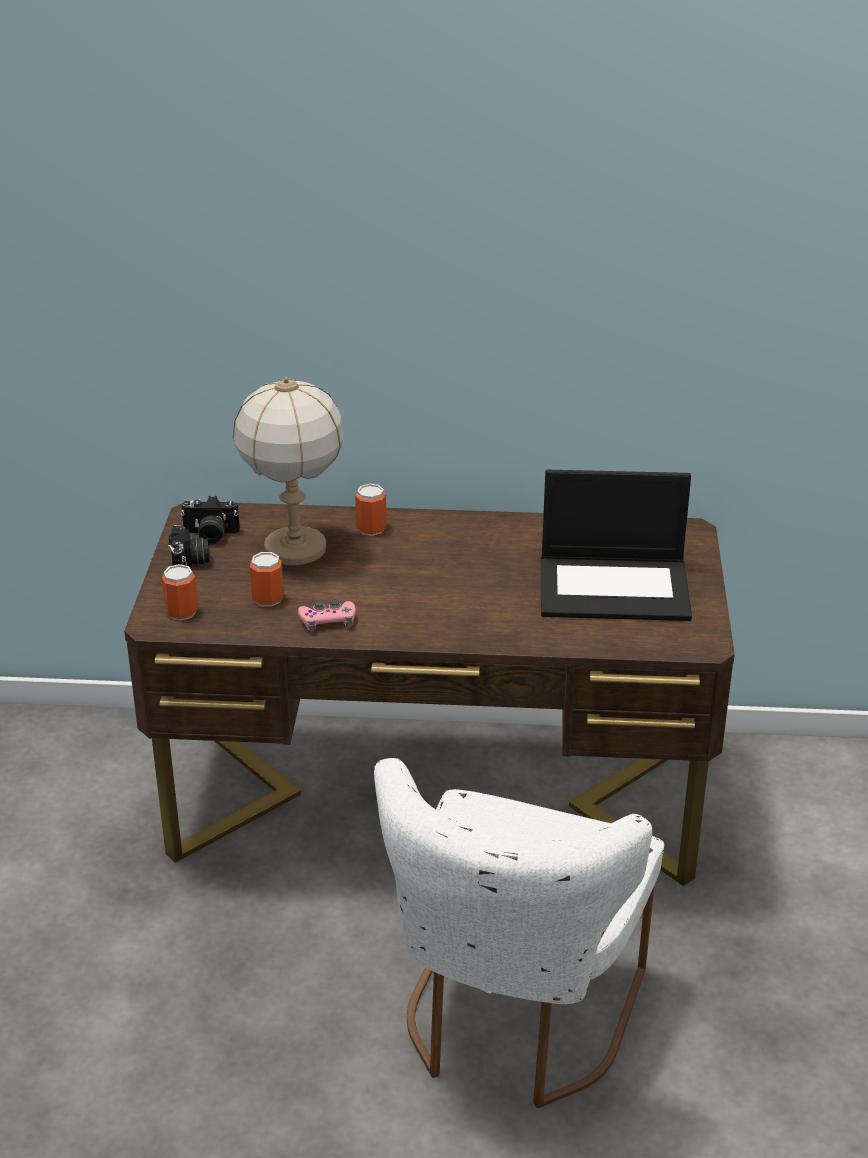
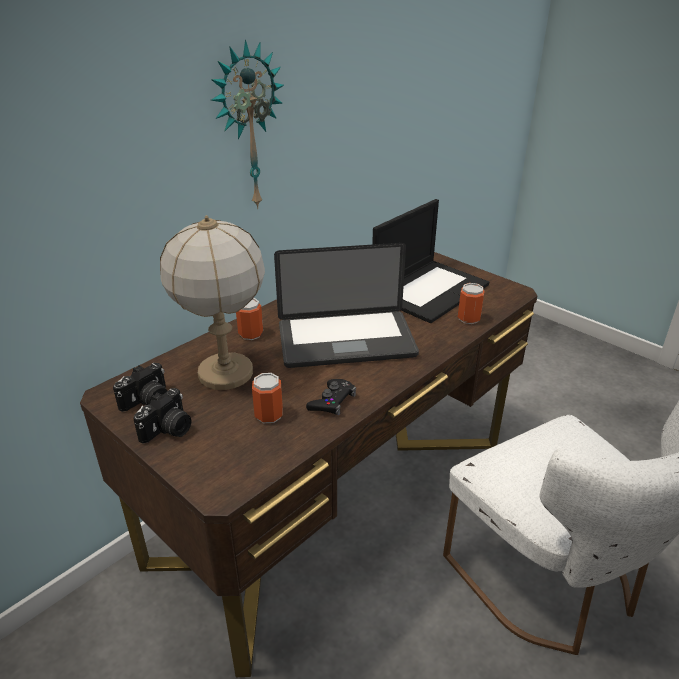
camera: 50 degrees left, 0 degrees up
(182, 612) = (225, 467): can -> can (468, 318)
(190, 564) = (168, 430): camera -> camera turned 90 degrees clockwise
(327, 620) = (332, 401): pink game controller -> black game controller
(434, 583) = (346, 341): none -> laptop
(437, 300) = (247, 129): none -> wall clock

